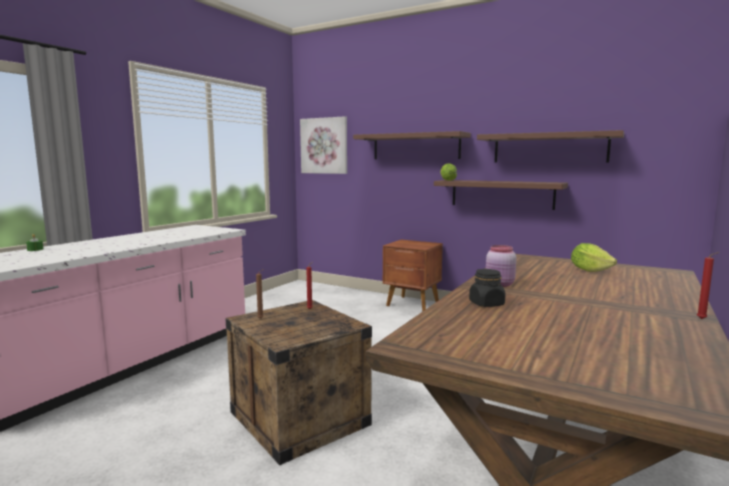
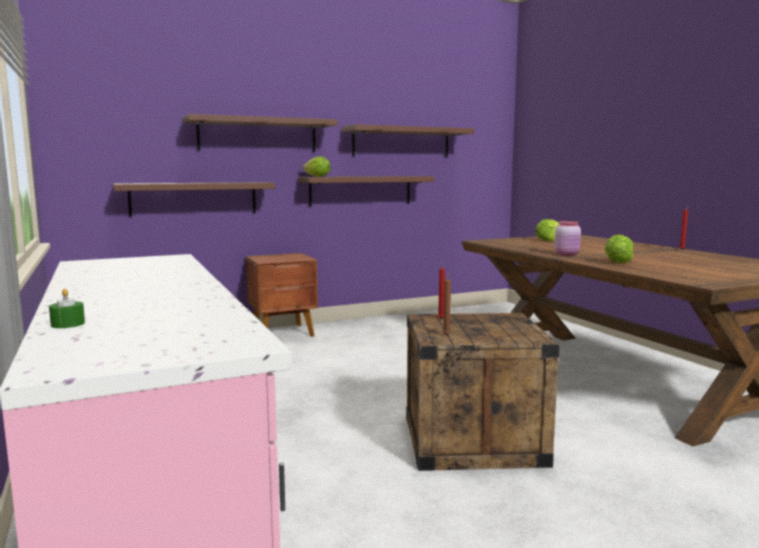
camera: 55 degrees left, 0 degrees up
(324, 146) = (101, 127): picture -> none
(371, 193) = (194, 198): none -> brown shelf
(486, 304) = (617, 262): black jar -> lettuce

